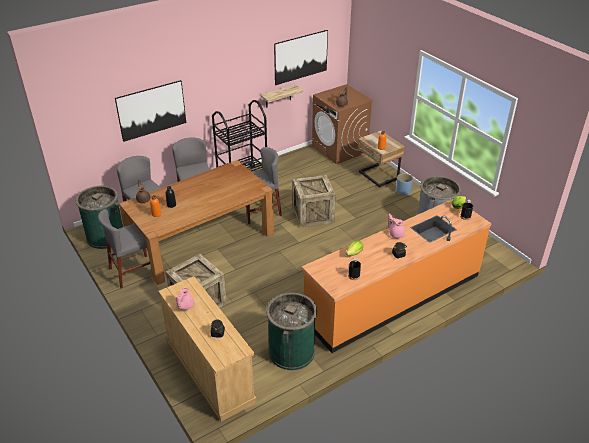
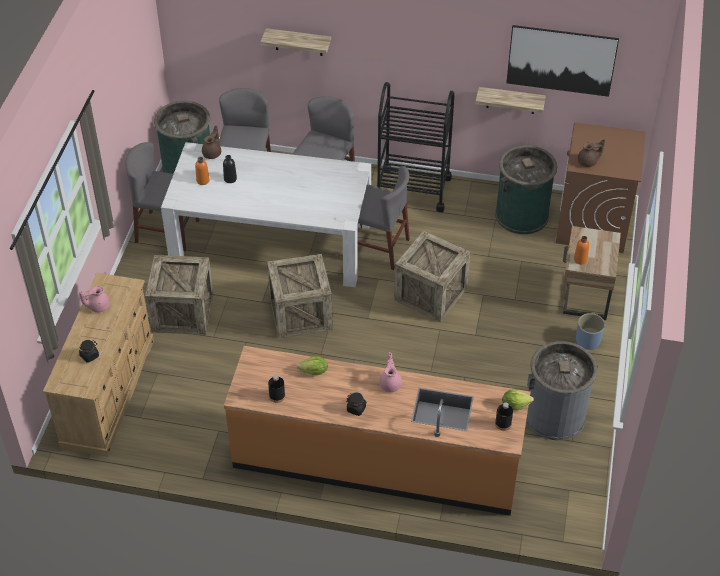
camera: 45 degrees right, 10 degrees up
(151, 110) = (298, 42): picture -> shelf
(202, 240) = (271, 241): brown dining table -> white dining table
(263, 261) = (300, 314): none -> crate
(291, 351) = (199, 434): green trash can -> green trash can (521, 215)

